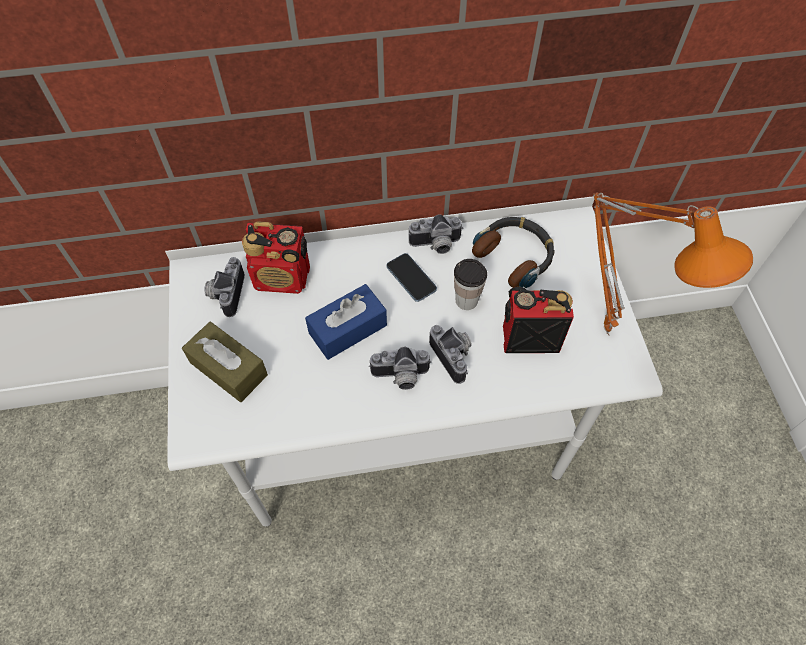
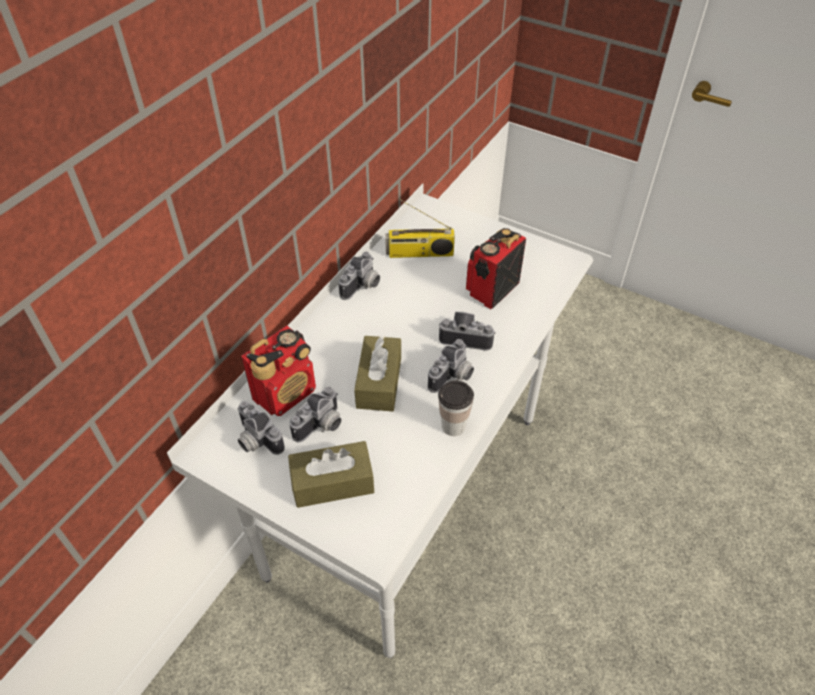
camera: 50 degrees left, 10 degrees down
(272, 323) = (321, 426): none -> camera
(348, 329) = (379, 382): blue tissue box -> brown tissue box
(411, 278) = (375, 318): phone -> none
(466, 300) = (428, 301): cup -> cup (453, 426)
(515, 255) = (419, 253): headphones -> radio
(610, 330) = (526, 249): orange table lamp -> none

